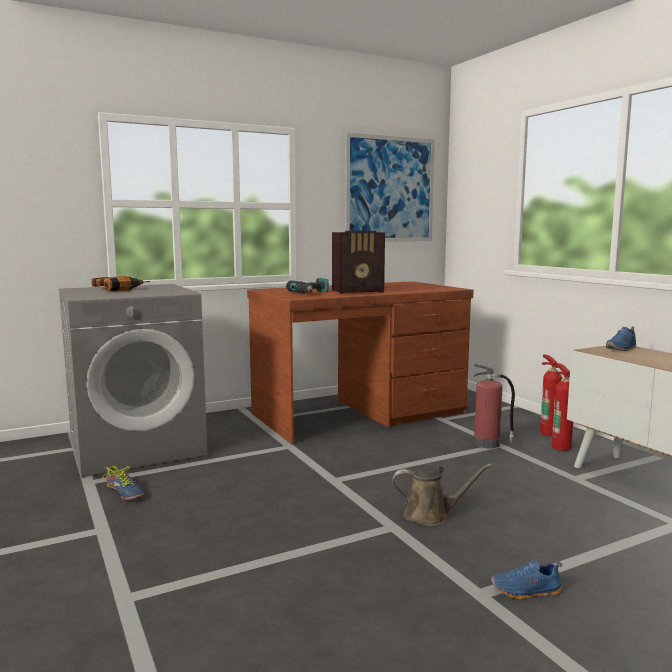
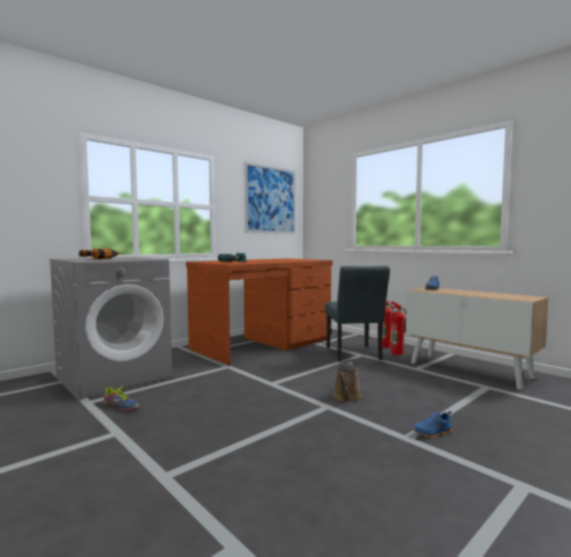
camera: 15 degrees left, 5 degrees down
(359, 291) = (264, 261): radio -> none
(430, 515) = (347, 397): brown watering can -> brown watering can turned 120 degrees clockwise
(488, 444) = (354, 355): fire extinguisher -> grey chair

